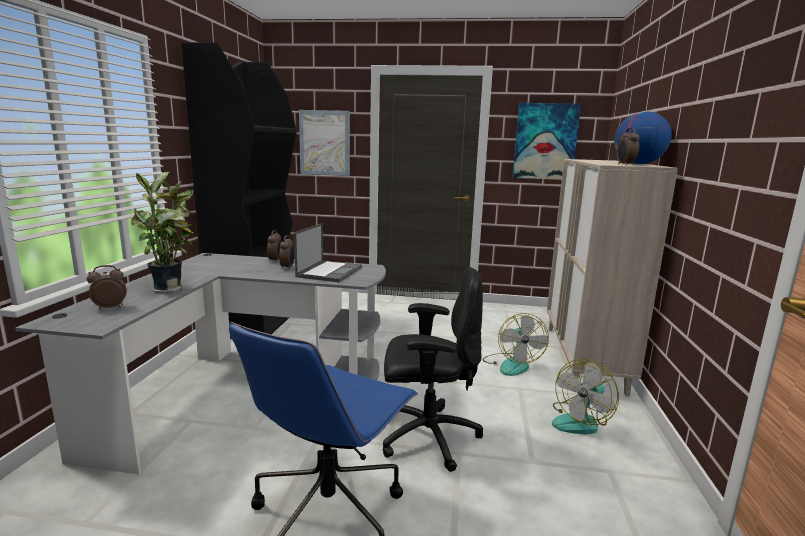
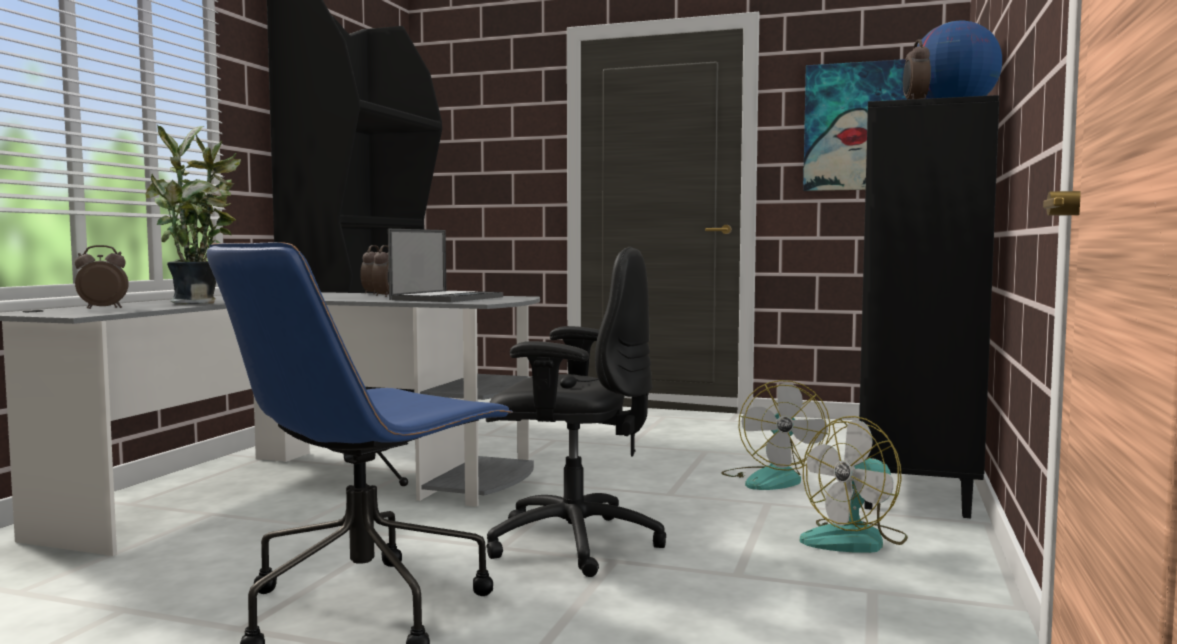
camera: 10 degrees right, 10 degrees down
(324, 143) = (496, 153): picture -> none
(583, 358) = (912, 476): beige cabinet -> black cabinet

